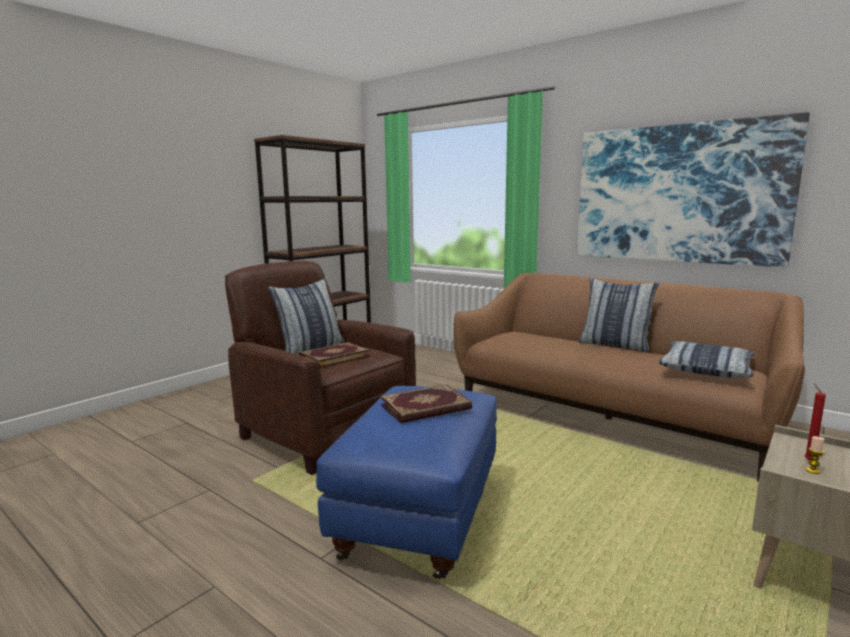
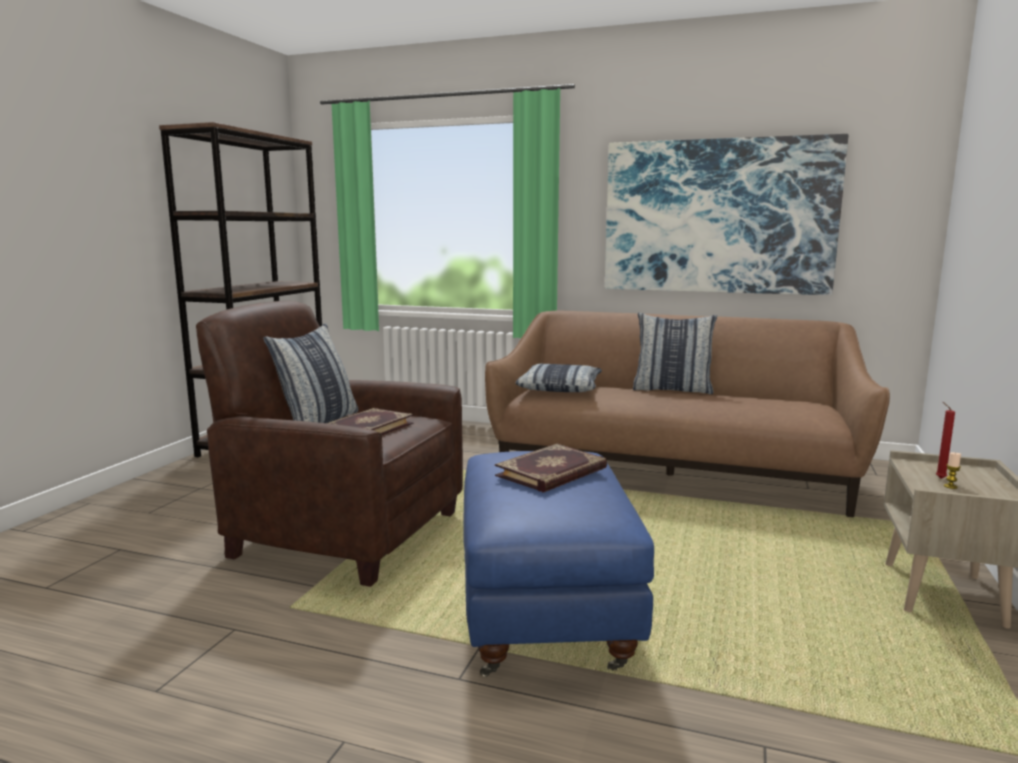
camera: 20 degrees left, 0 degrees up
(706, 369) = (782, 406): pillow -> pillow (560, 388)

